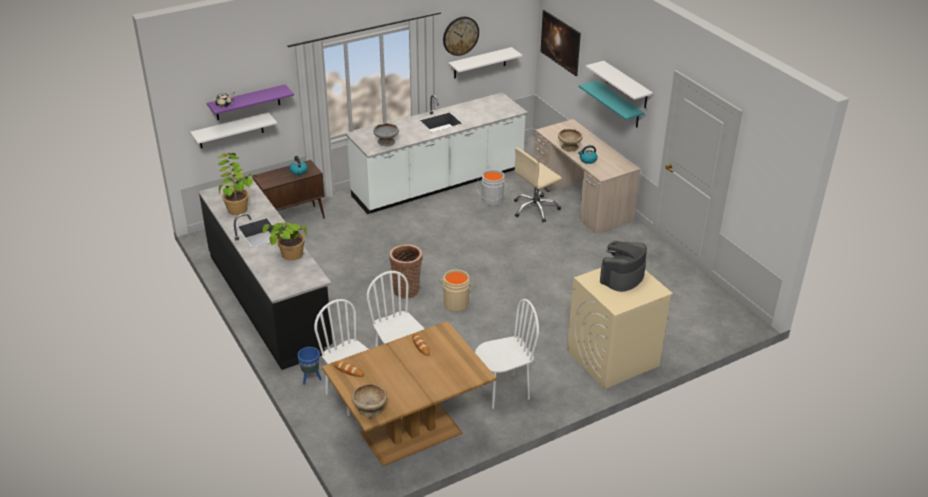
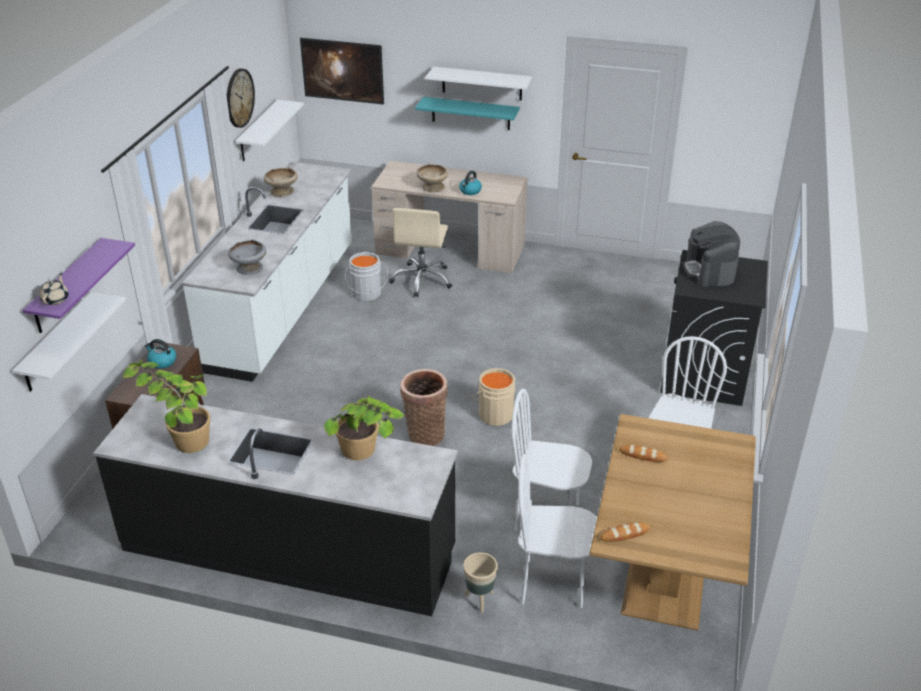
camera: 45 degrees left, 0 degrees up
(311, 378) = (479, 599): blue planter -> beige planter
(370, 409) = (716, 557): beige bowl -> beige bowl (282, 192)
(612, 358) = (704, 374): beige washing machine -> black washing machine

